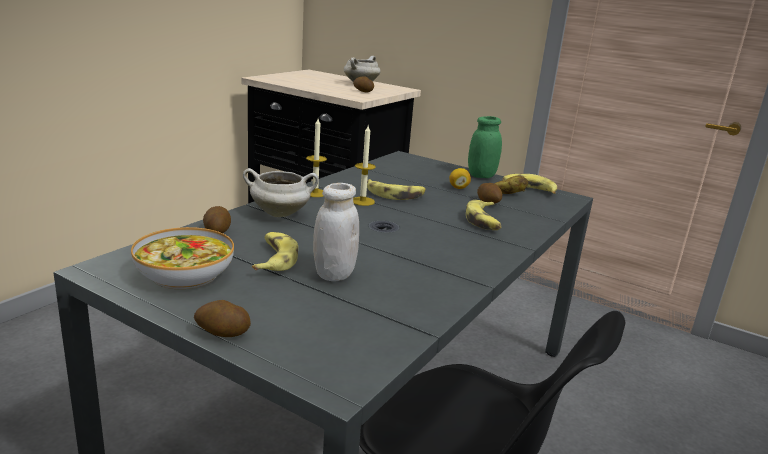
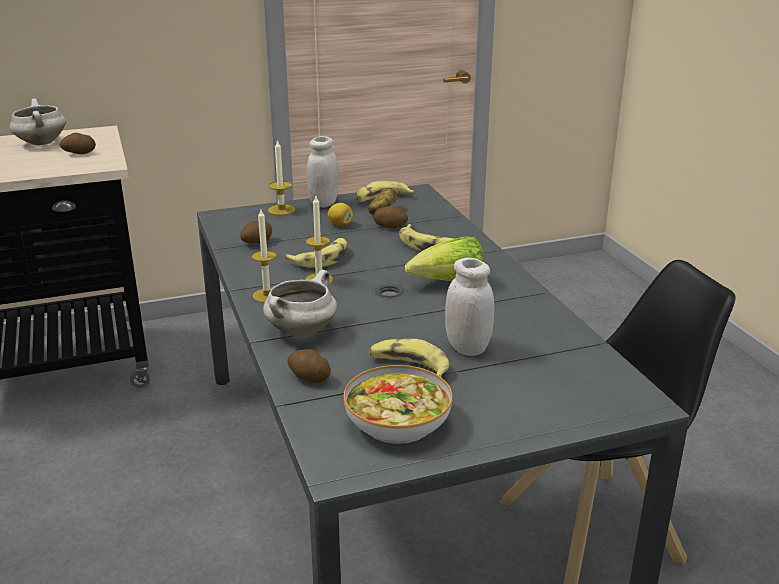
camera: 50 degrees left, 5 degrees up
(222, 333) = (532, 432): potato -> potato (257, 242)
(432, 243) = (449, 284): none -> lettuce
(445, 168) = (281, 210): none -> candle
(481, 176) = (324, 203): green jar -> white jar

